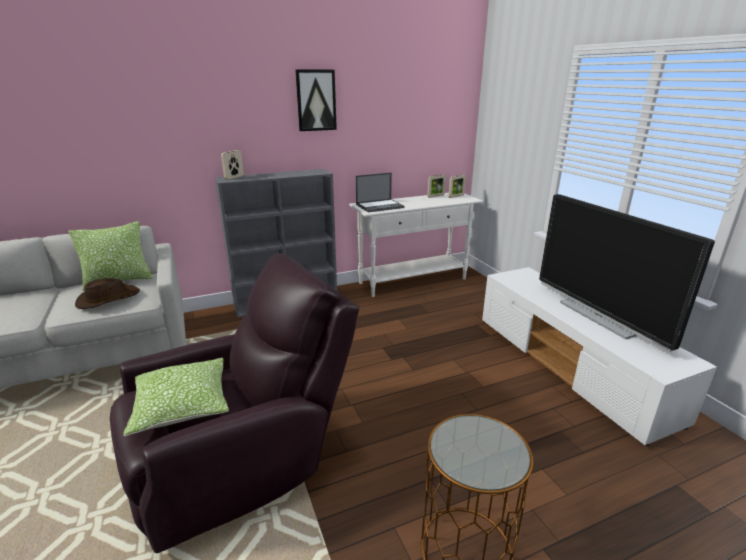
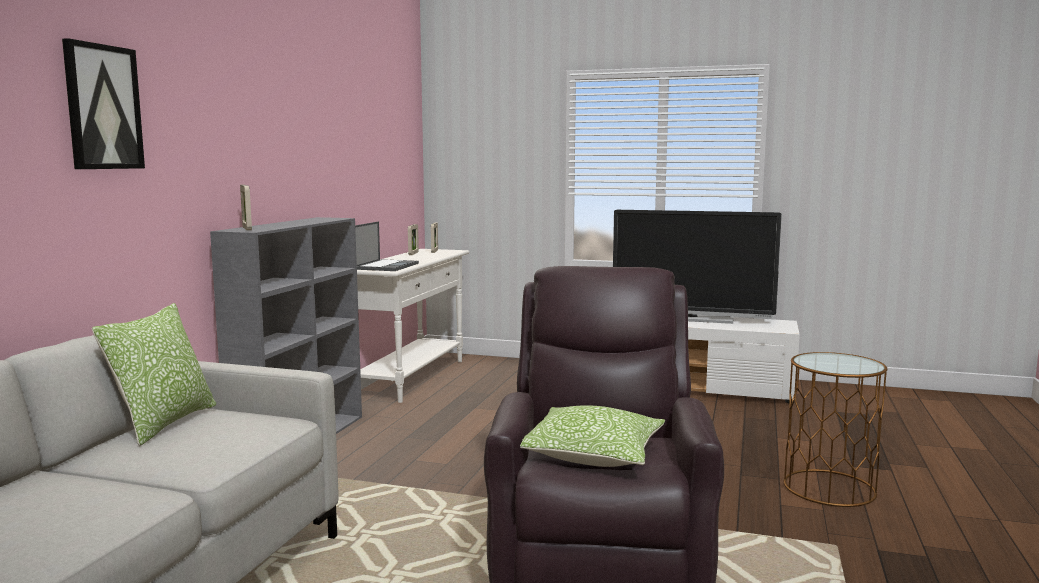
camera: 50 degrees left, 15 degrees down
(108, 299) = (224, 435): brown hat -> none
(316, 100) = (304, 117): picture -> picture (103, 107)

